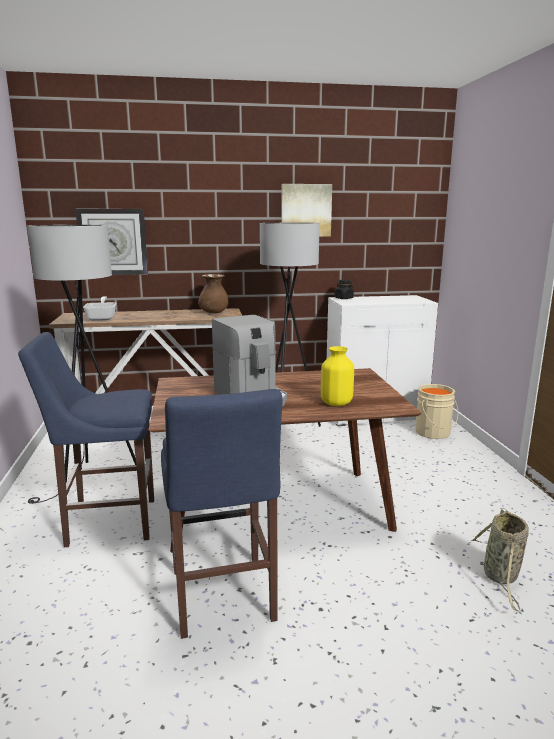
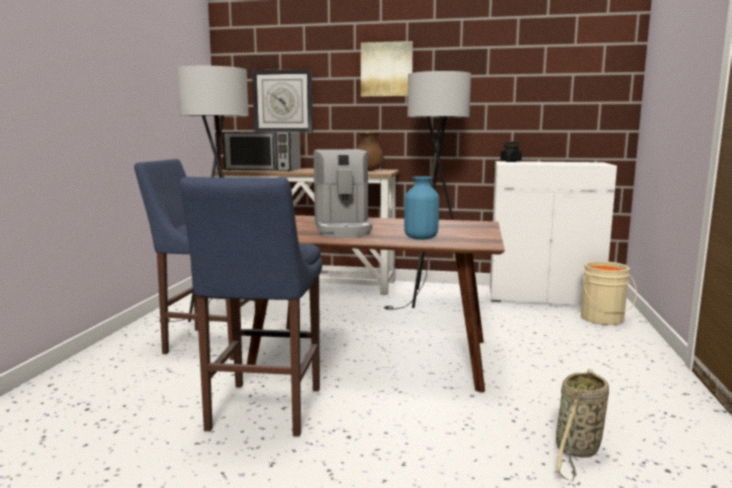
camera: 20 degrees right, 5 degrees down
(102, 317) = (263, 170): frying pan -> microwave
(306, 210) = (473, 67): picture -> picture (386, 69)
(336, 403) = (420, 238): yellow vase -> blue vase

